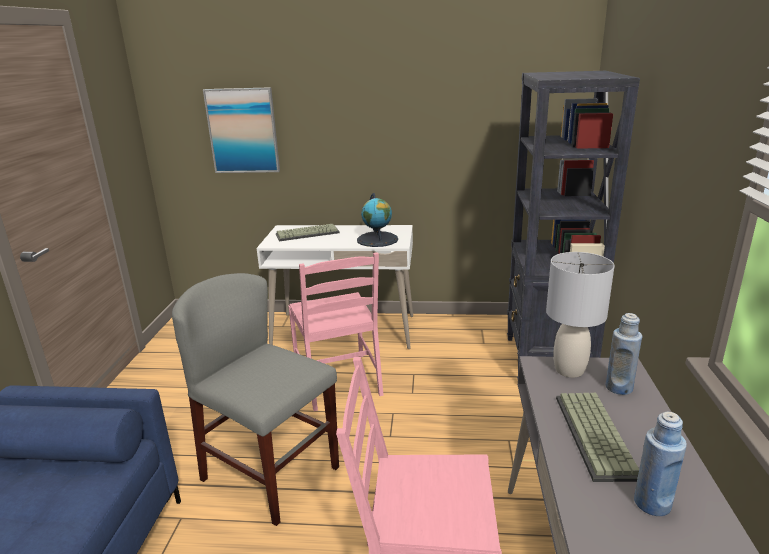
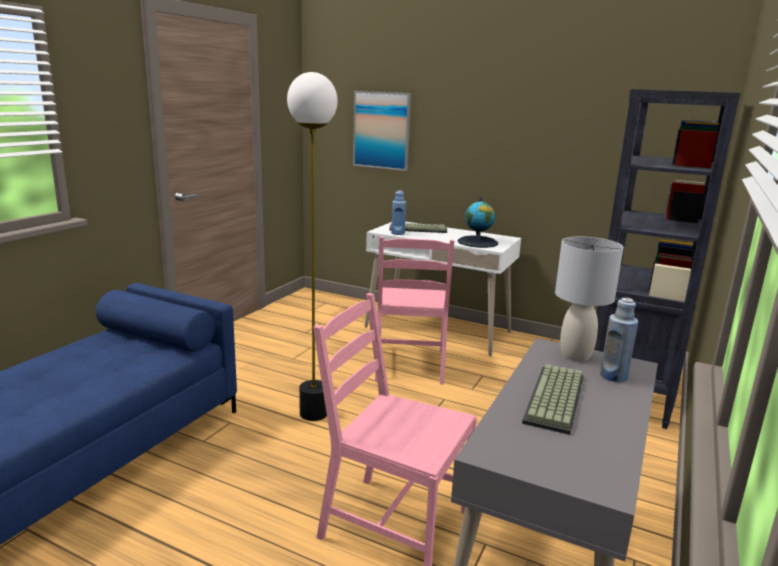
camera: 20 degrees right, 5 degrees down
(271, 473) = (314, 413): grey chair -> floor lamp
(652, 503) = (564, 448): blue bottle -> blue bottle (398, 233)

